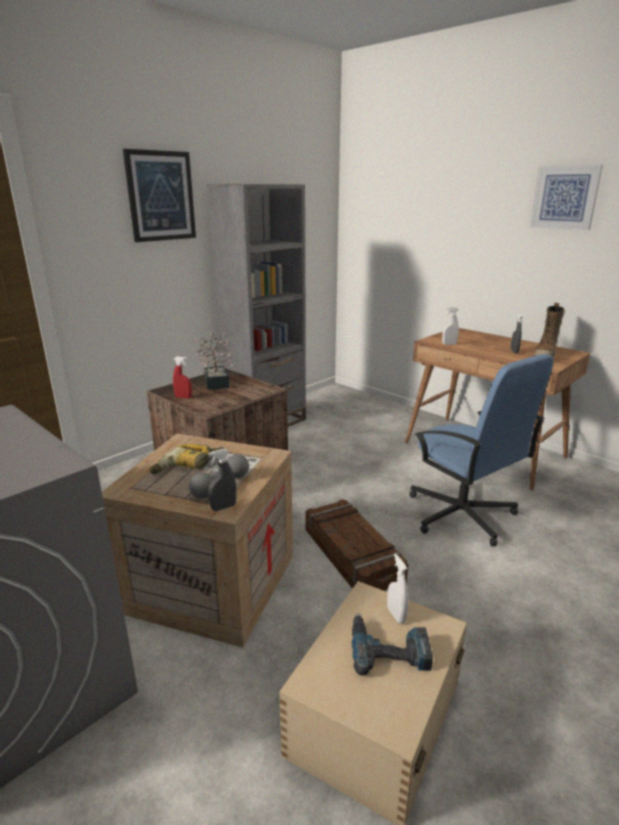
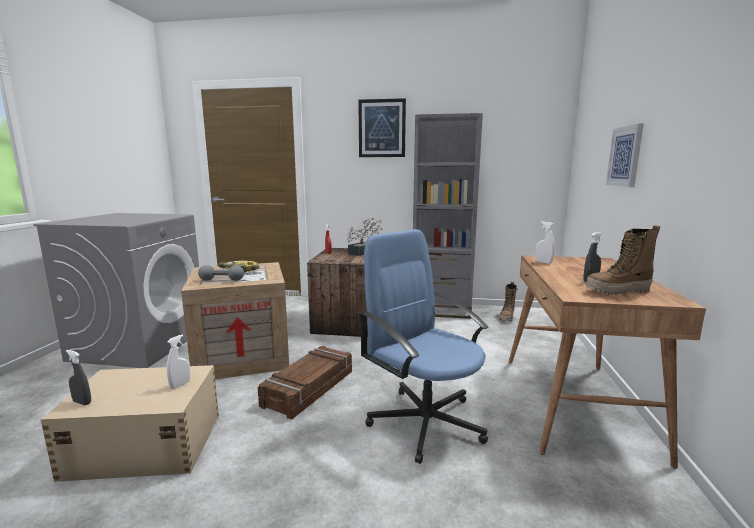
camera: 55 degrees right, 10 degrees down
(223, 507) = (197, 285): grey spray bottle -> grey spray bottle (82, 402)
(326, 405) = (507, 317): none -> boot
(388, 649) = (143, 390): power drill -> none
(462, 515) = (425, 421): blue office chair -> blue office chair turned 120 degrees clockwise
(565, 197) = (707, 83): picture -> picture (625, 156)

